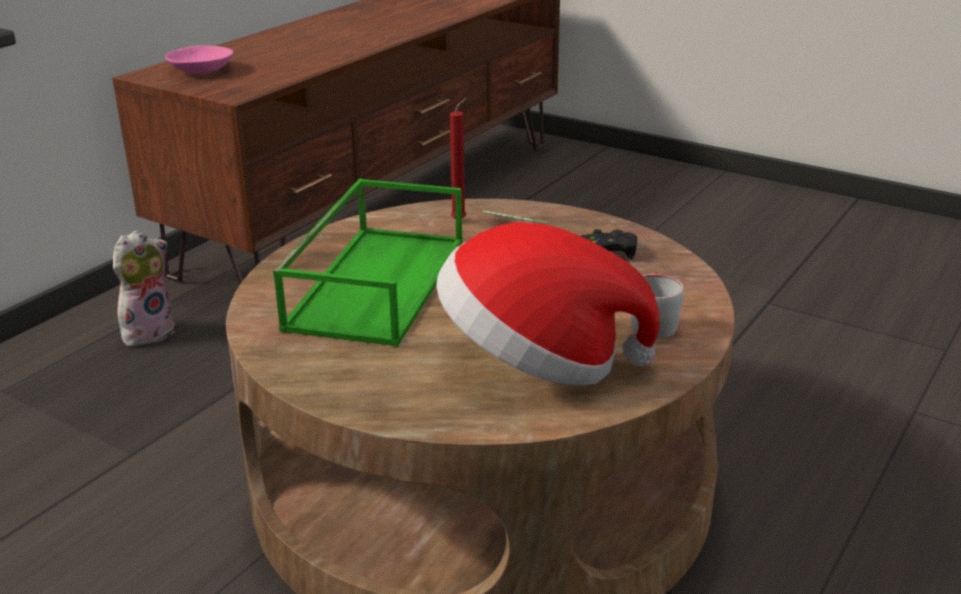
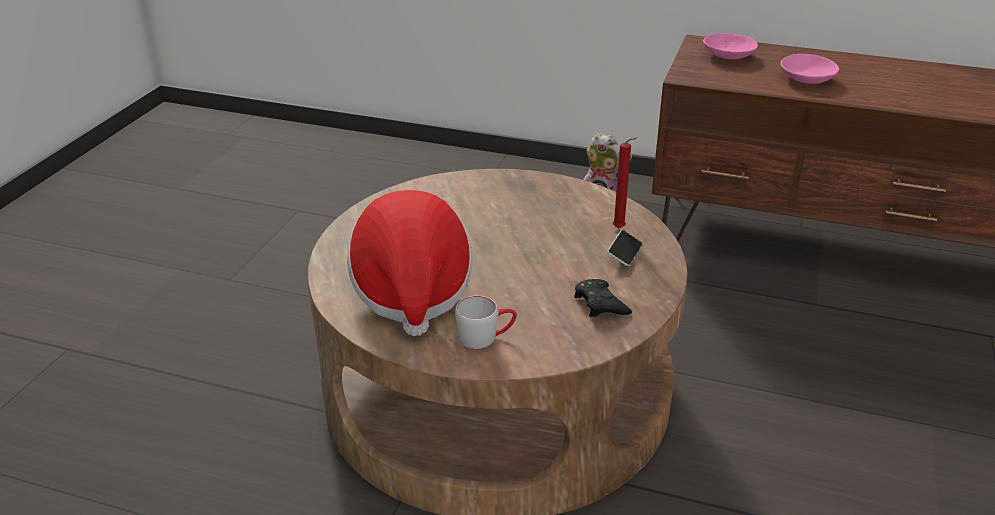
camera: 75 degrees right, 5 degrees up
(301, 54) = (807, 79): none -> pink bowl
(376, 282) = (498, 213): green tray -> none

